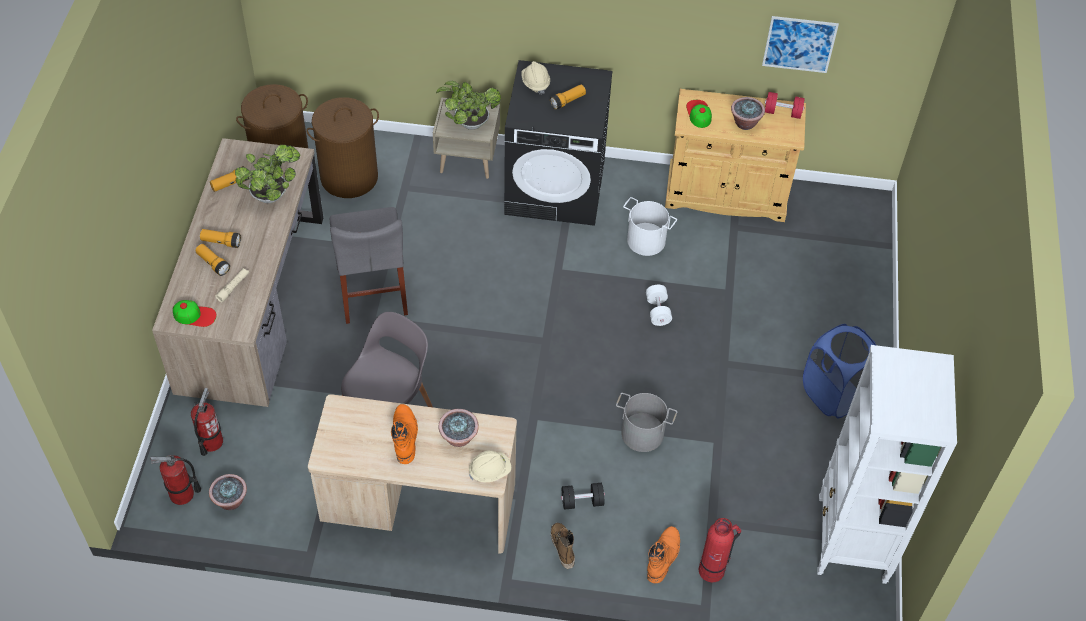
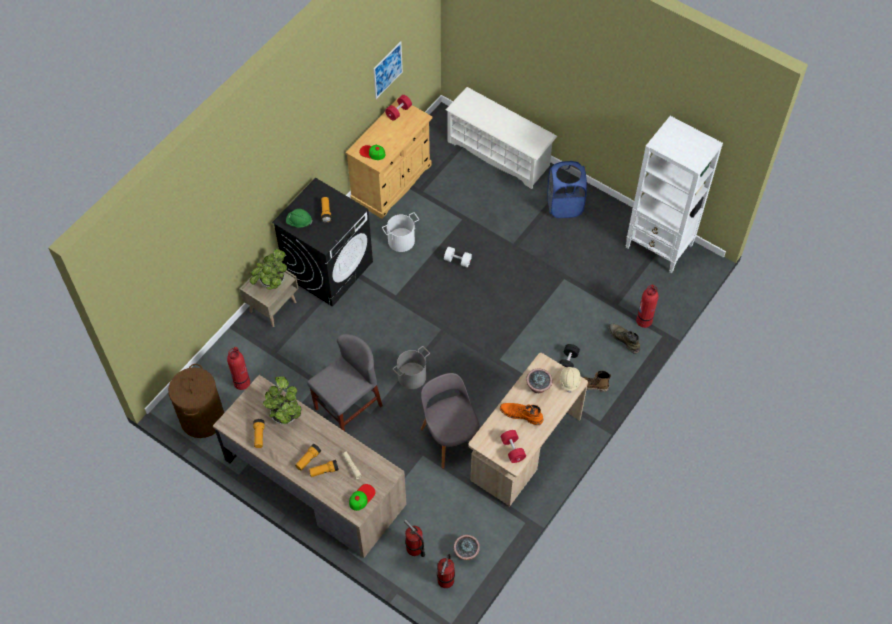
camera: 60 degrees left, 5 degrees up
(345, 447) = (512, 450): none -> red dumbbell
(349, 177) = (242, 382): brown laundry basket -> fire extinguisher
(372, 291) = (348, 407): grey chair -> grey chair turned 60 degrees counterclockwise
(535, 83) = (299, 222): beige hard hat -> green hard hat
(642, 434) = (539, 310): grey bucket -> grey bucket (412, 377)
(663, 556) = (624, 339): orange boot -> green boot
(745, 123) = (395, 134): potted plant -> none
(860, 286) = (499, 154): none -> white shoe rack

